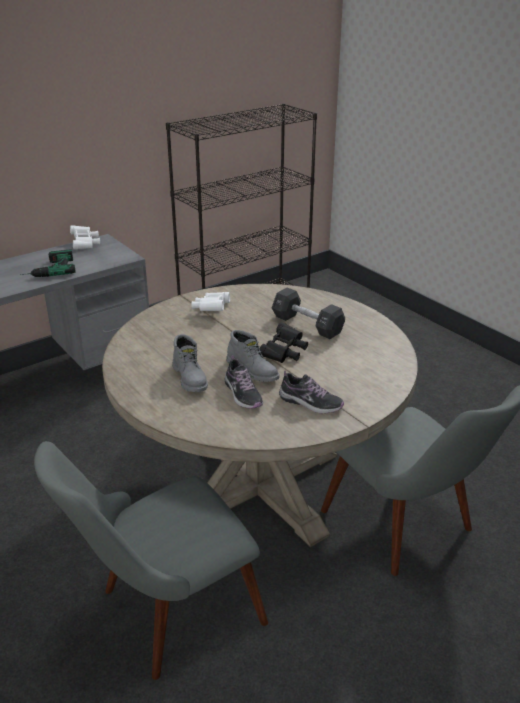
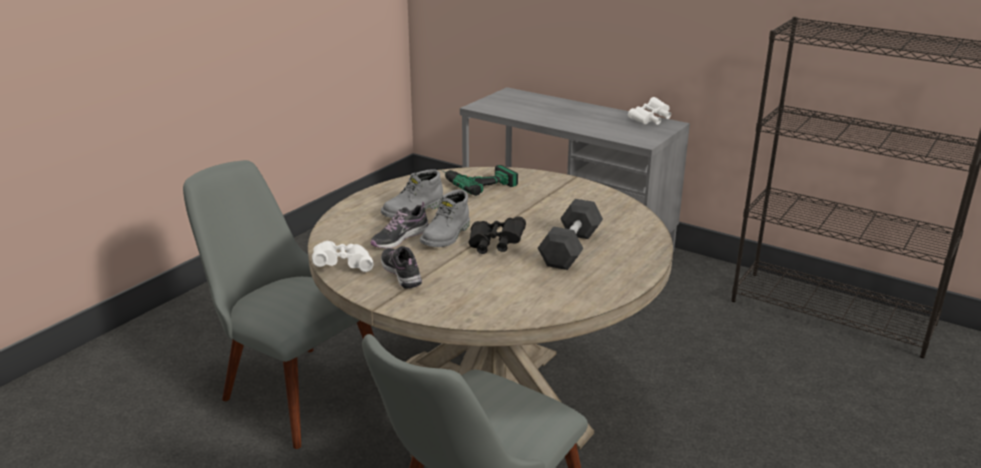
camera: 70 degrees right, 5 degrees down
(48, 269) = (578, 120): power drill -> power drill (475, 181)
(211, 310) = (557, 196): white binoculars -> white binoculars (343, 266)
(310, 403) = (401, 273): shoe -> shoe turned 150 degrees clockwise

